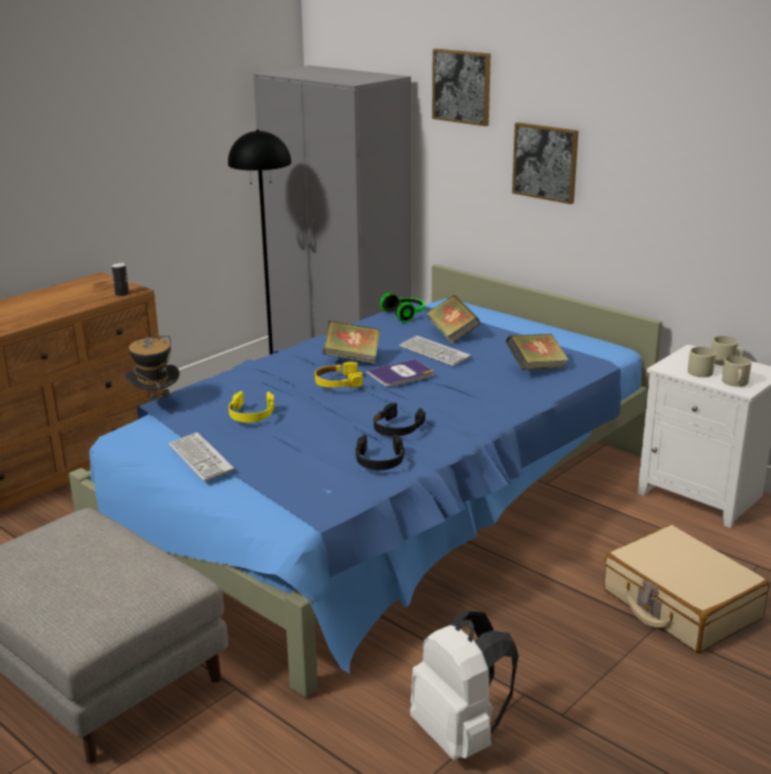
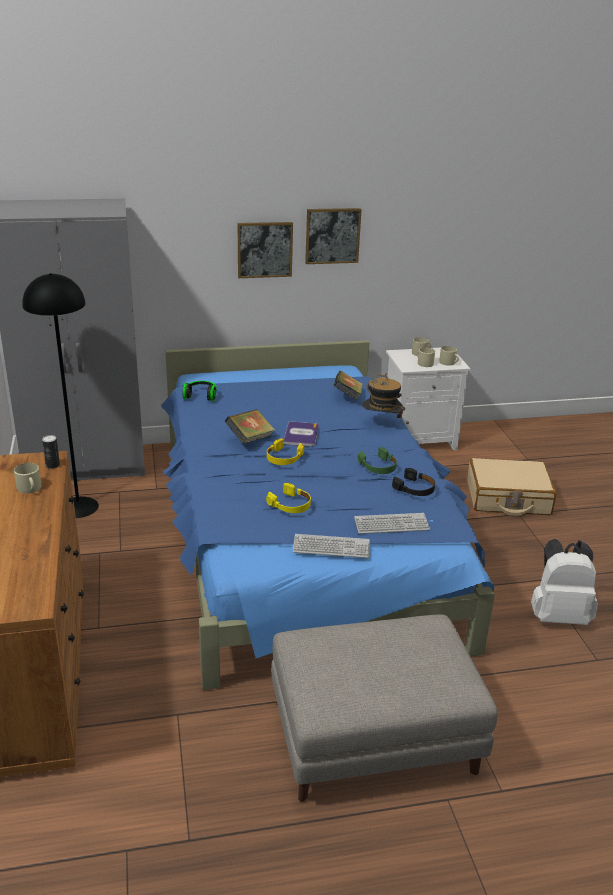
camera: 55 degrees left, 5 degrees up
(75, 300) = (30, 488): none -> beige mug
(155, 404) = (214, 535): hat -> hat (381, 424)
(397, 428) = (378, 466): black headphones -> green headphones
(434, 352) = (280, 412): keyboard -> keyboard (391, 524)
(452, 334) = (259, 396): book -> none
(462, 86) = (179, 201): picture -> picture (332, 235)

